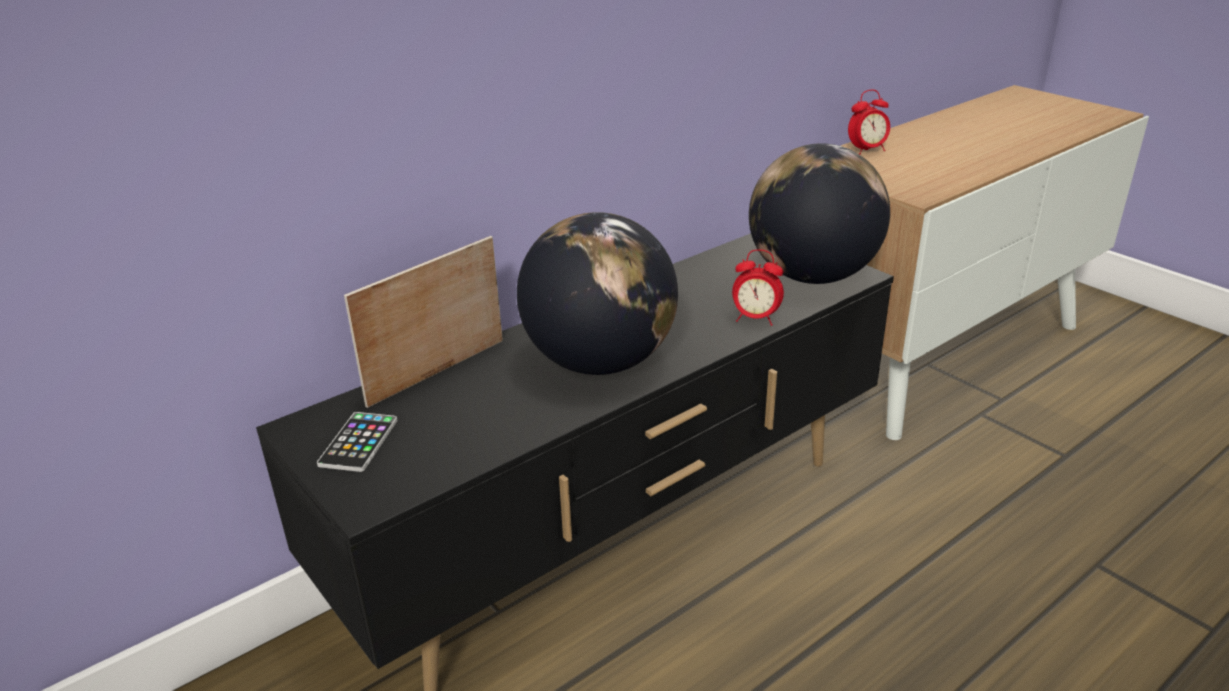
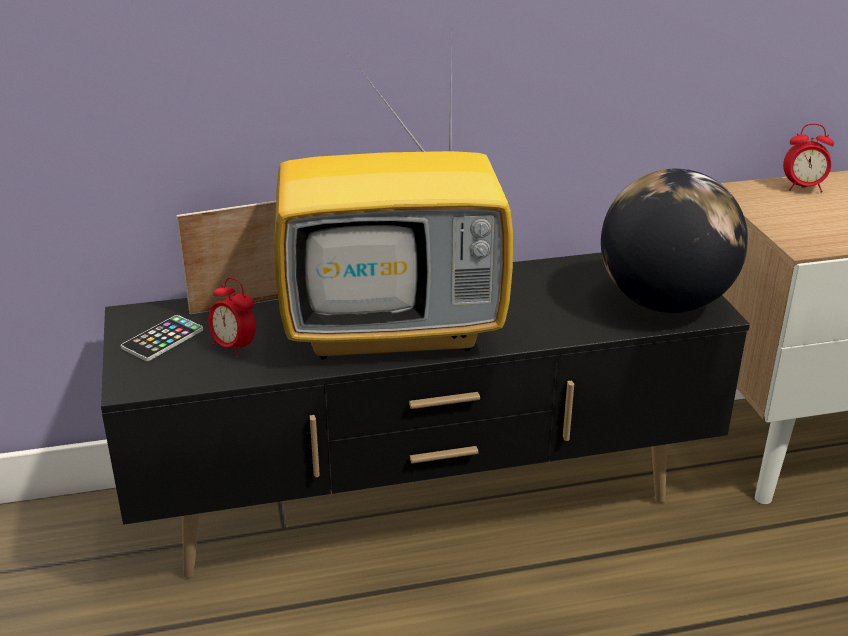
camera: 25 degrees right, 0 degrees up
(600, 362) = (396, 329): globe -> television
(755, 319) = (569, 328): alarm clock -> alarm clock (234, 347)

